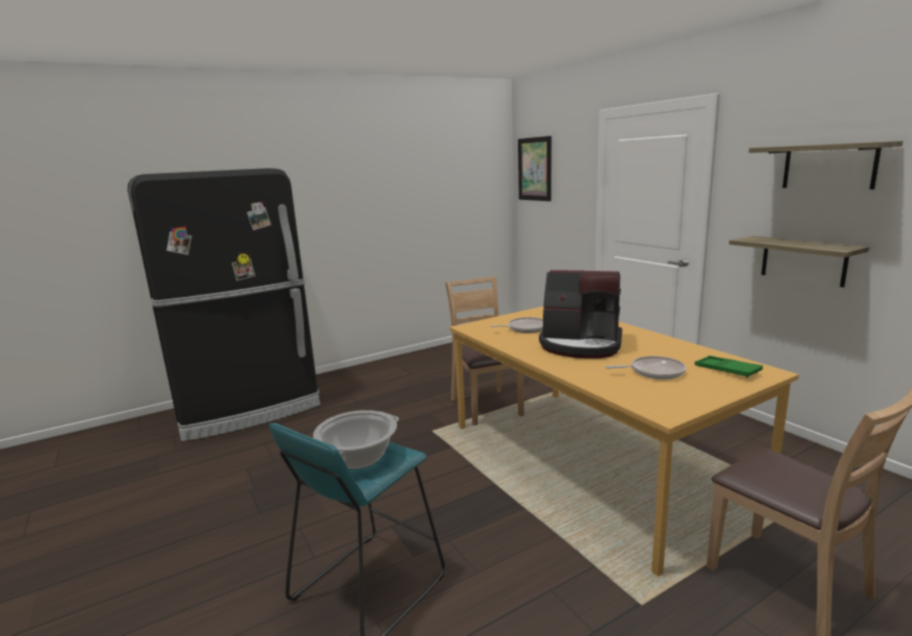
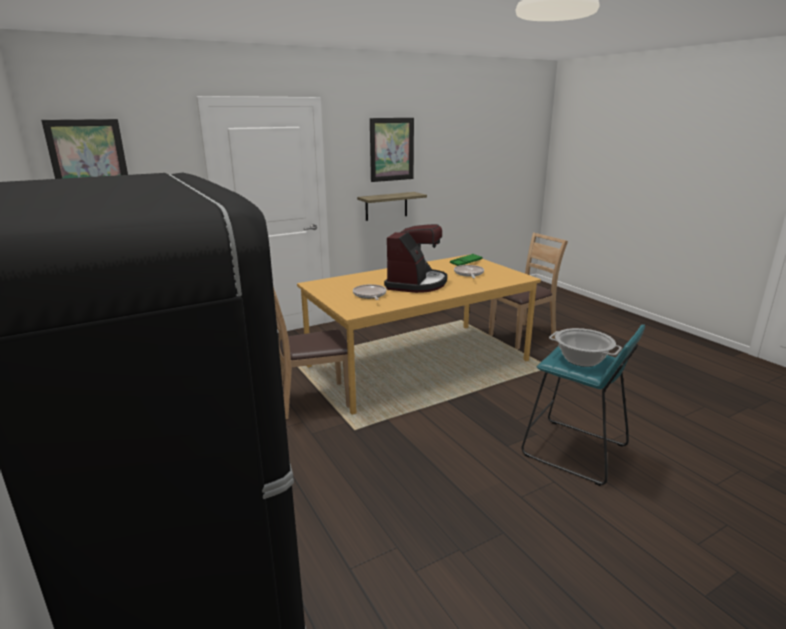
camera: 90 degrees left, 5 degrees up
(829, 166) = (392, 149): shelf -> picture

